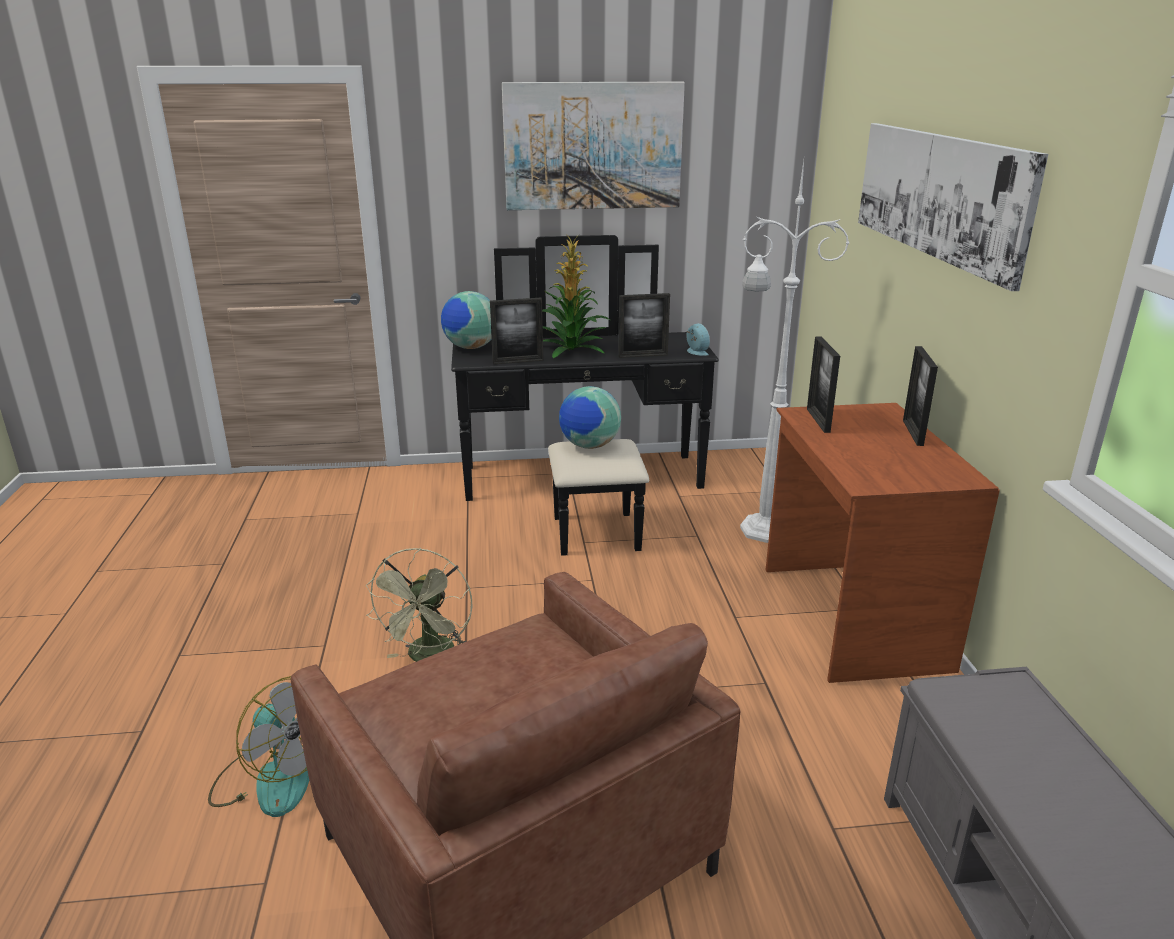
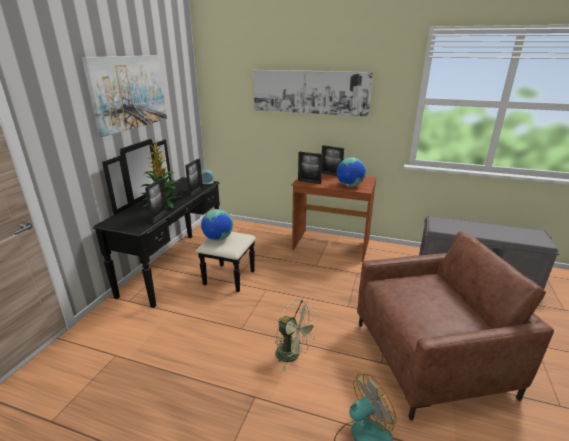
camera: 65 degrees left, 0 degrees up
(470, 347) = (116, 224): globe -> globe (349, 185)
(763, 529) = (264, 240): white floor lamp -> none

